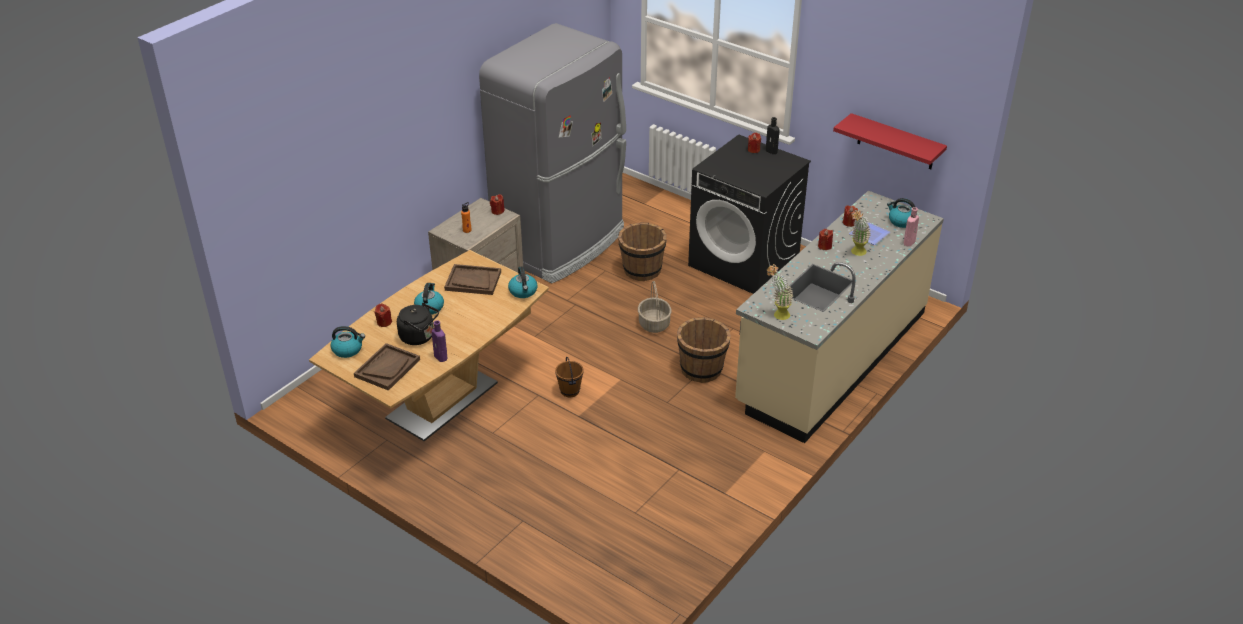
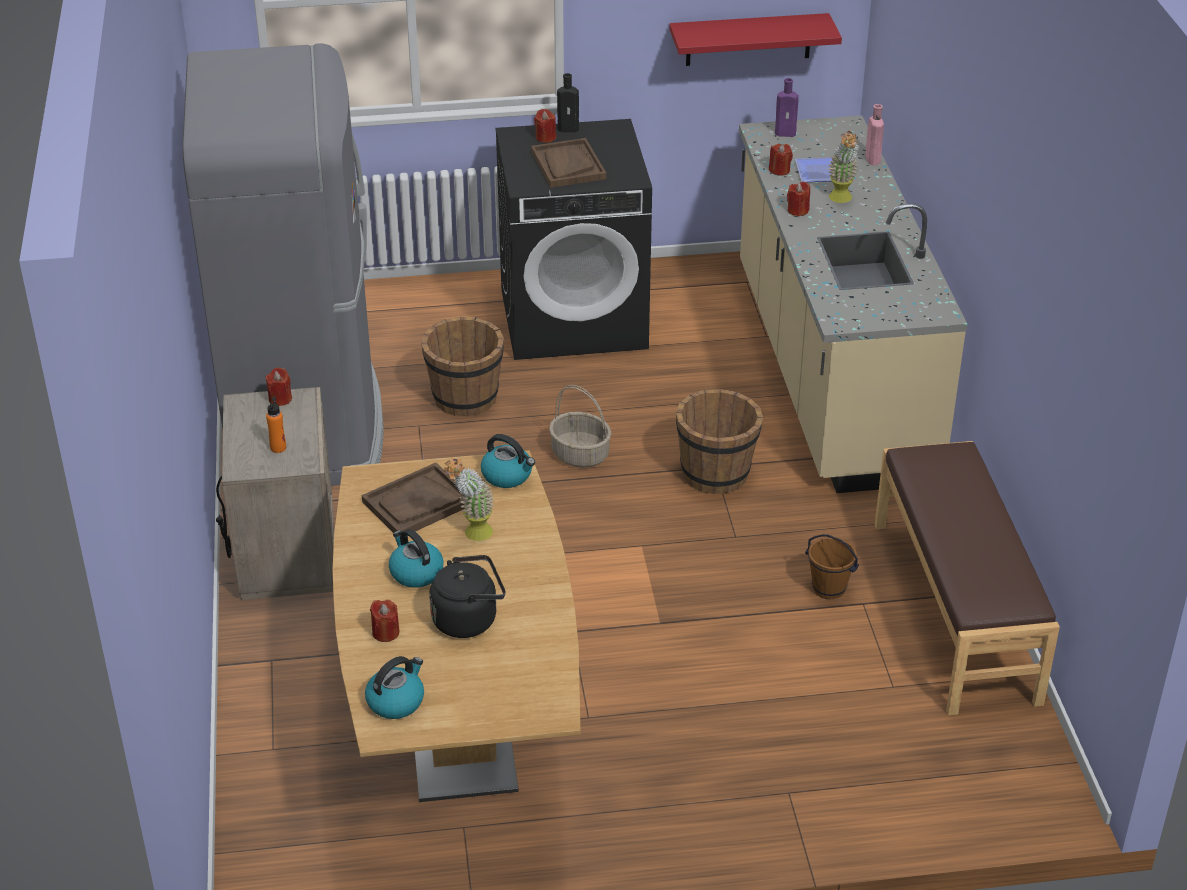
camera: 45 degrees left, 0 degrees up
(387, 368) = (493, 686): brown tray -> brown tray (568, 165)
(441, 357) = (542, 624): purple bottle -> purple bottle (787, 133)
(569, 391) = (603, 601): brown bucket -> brown bucket (828, 589)
(717, 502) = (956, 610): none -> brown bench
(777, 314) = (875, 314): potted plant -> potted plant (472, 535)
(901, 221) = (828, 141): kettle -> none

